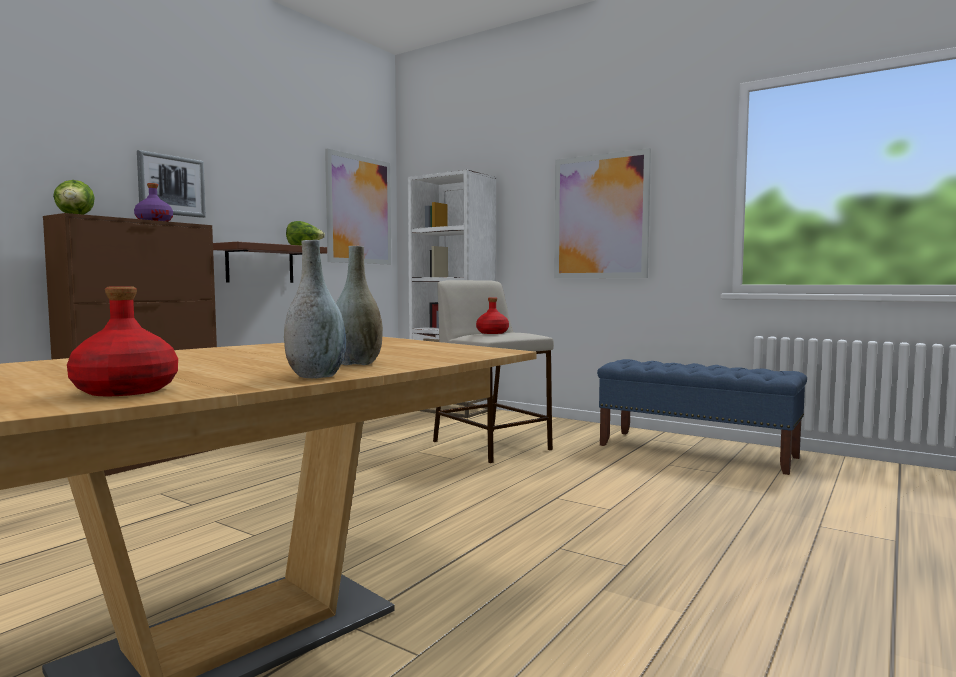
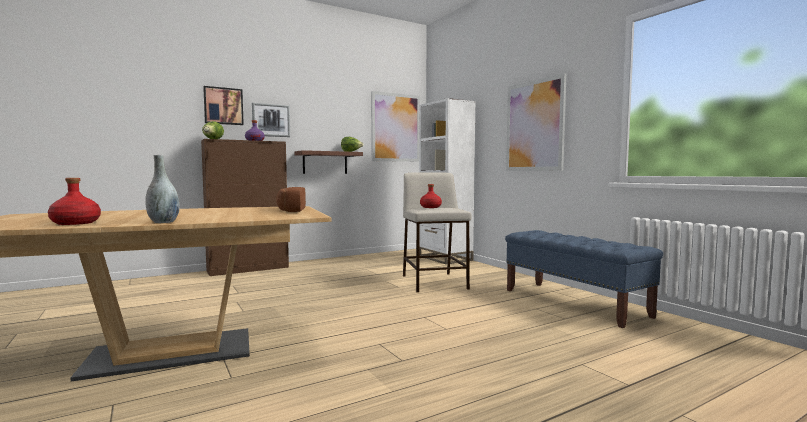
camera: 25 degrees right, 0 degrees up
(83, 152) = (223, 106): none -> picture
(356, 364) = (210, 218): grey vase -> none
(404, 344) = (290, 210): none -> bread

